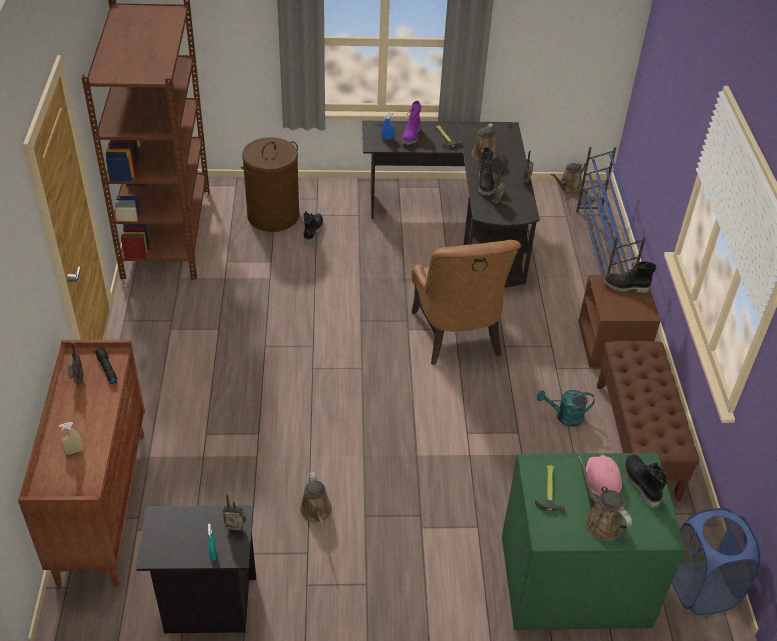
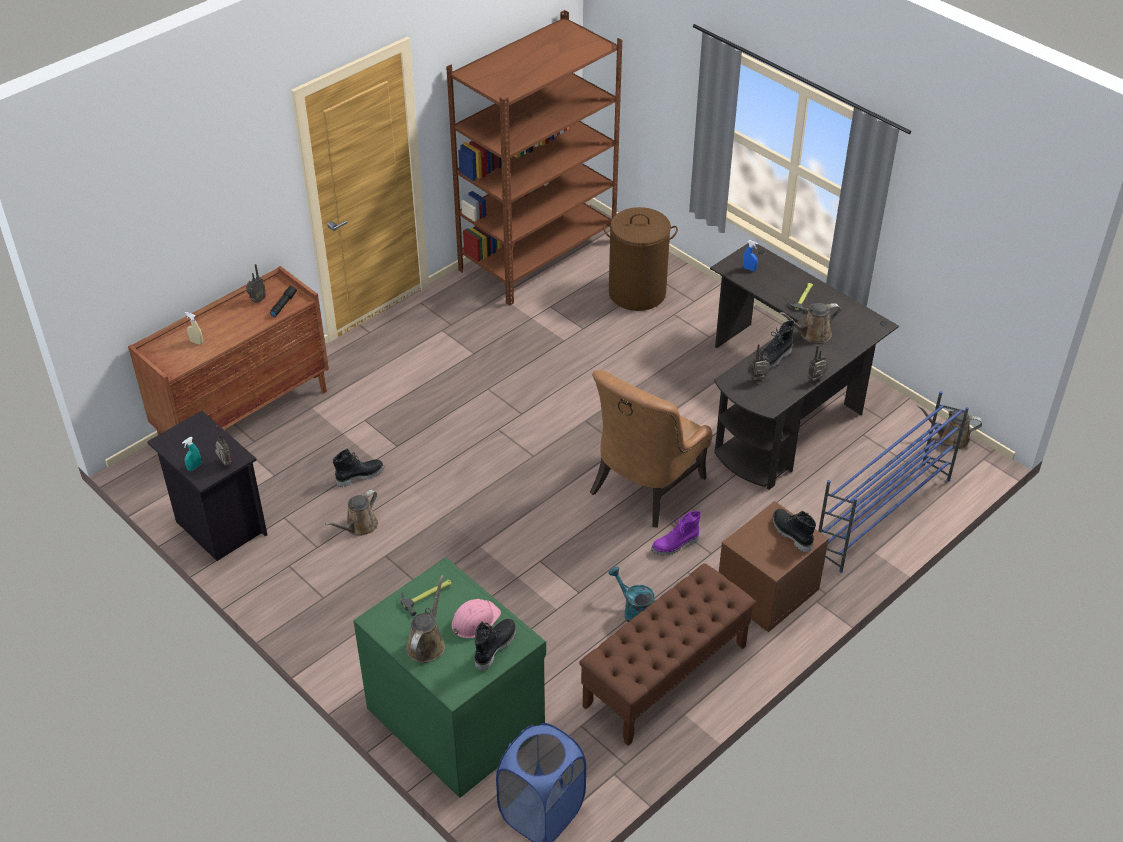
camera: 50 degrees right, 0 degrees up
(312, 231) = (650, 325): black boot -> black boot (360, 475)
(411, 136) = (774, 279): purple boot -> purple boot (675, 545)

